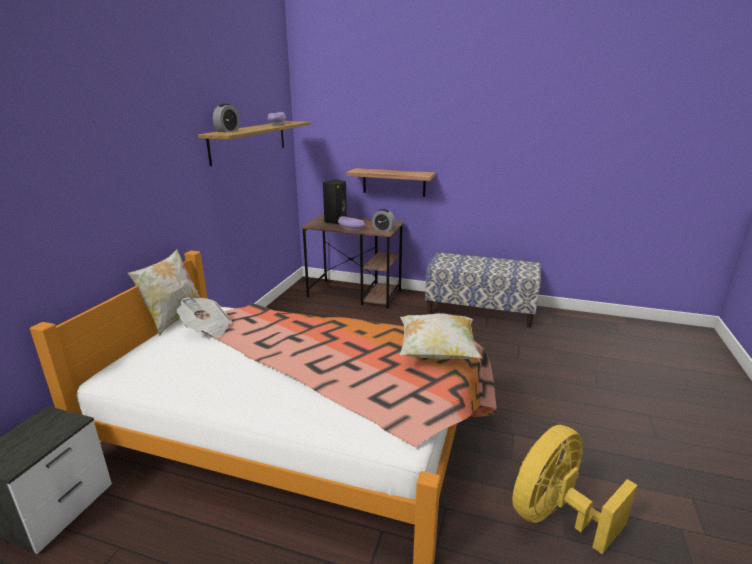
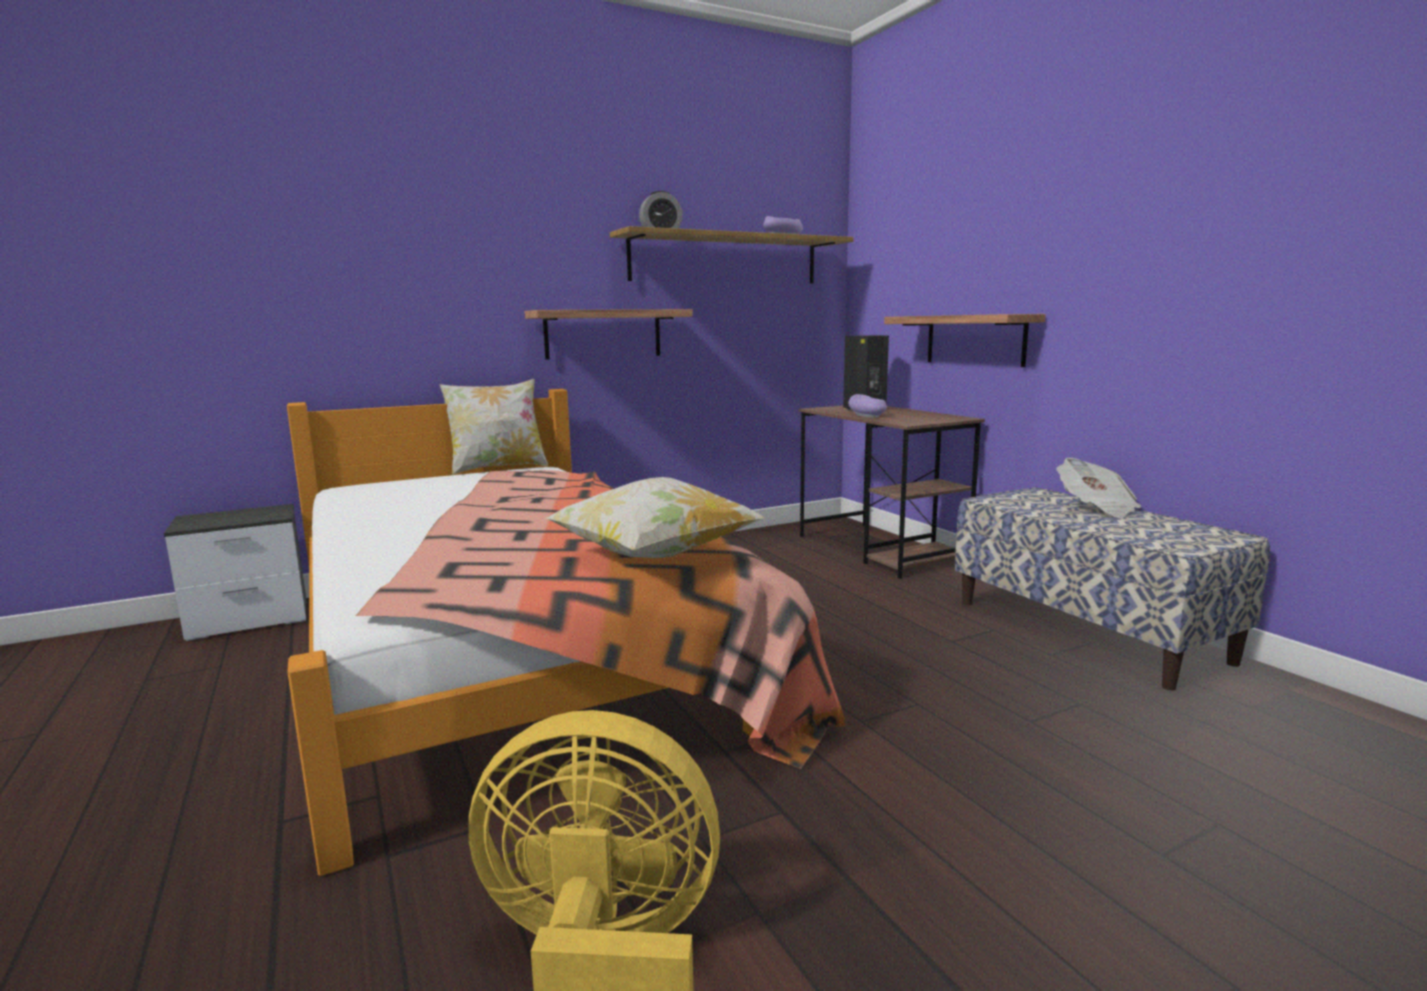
camera: 45 degrees right, 10 degrees down
(202, 205) = (603, 334): none -> shelf
(207, 328) = (491, 476): newspaper -> newspaper (1096, 508)
(383, 229) = (915, 421): alarm clock -> none

